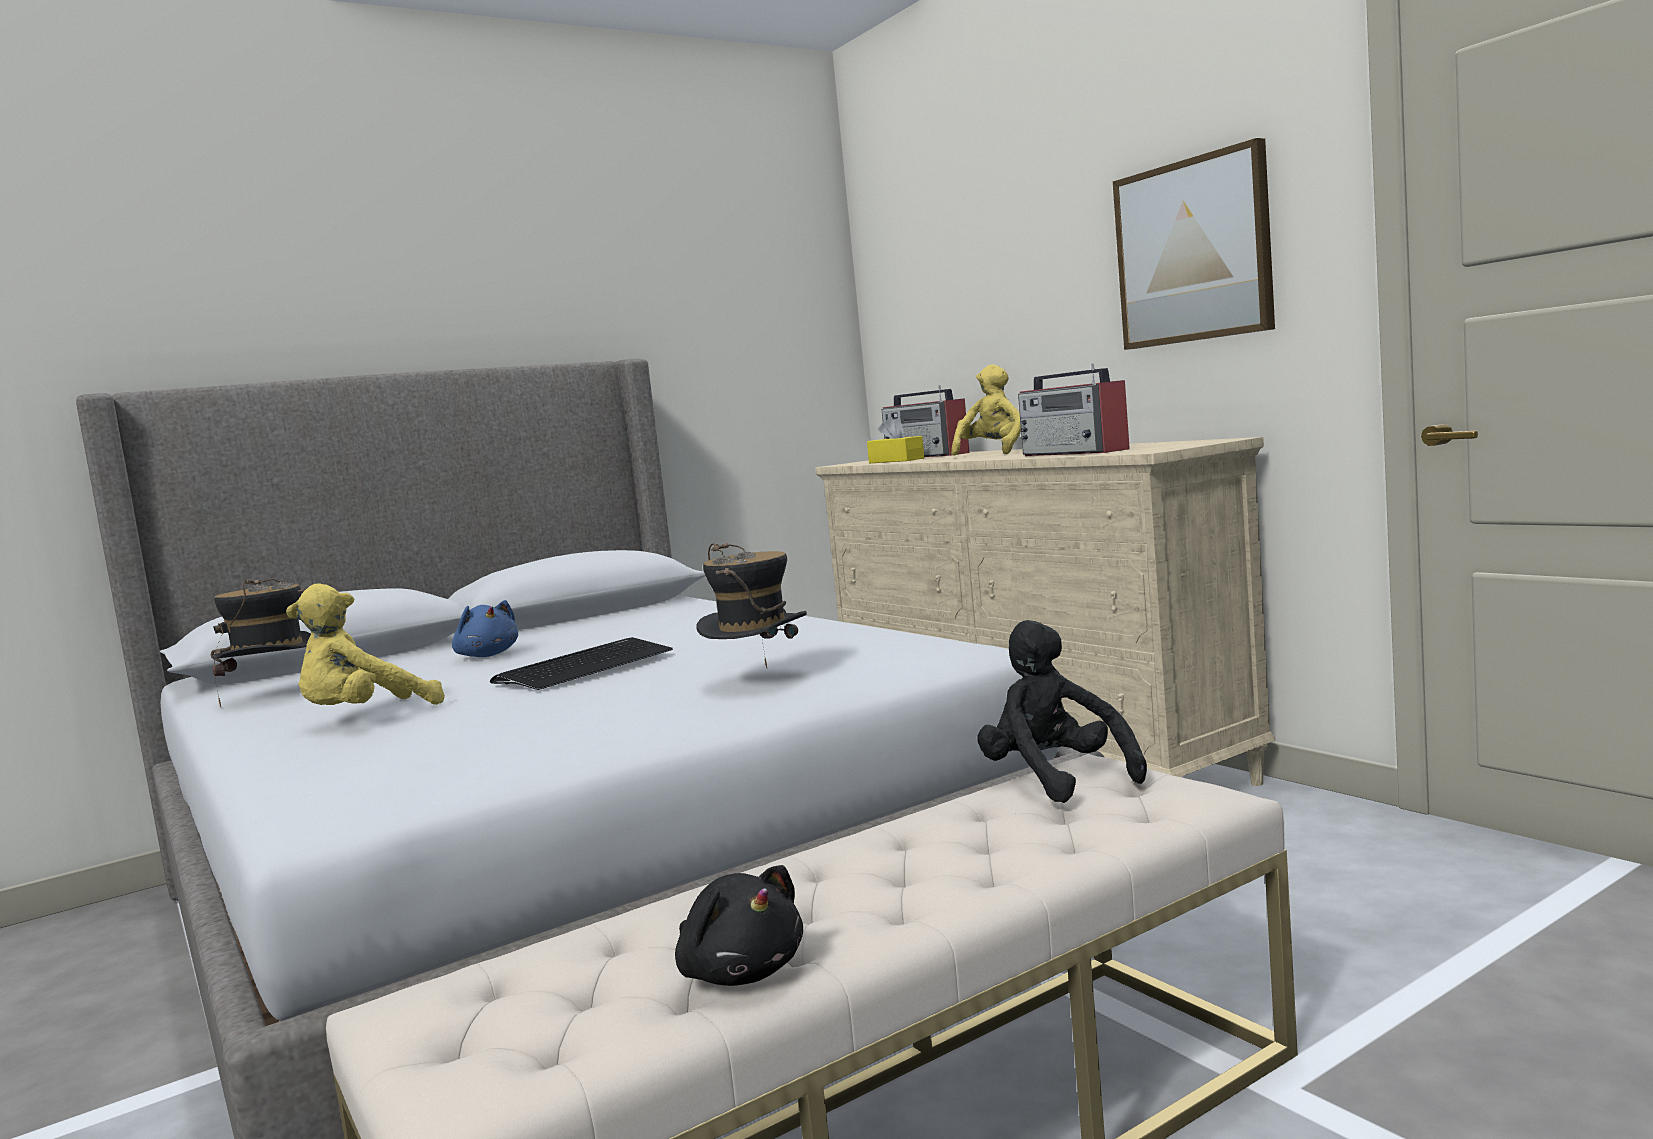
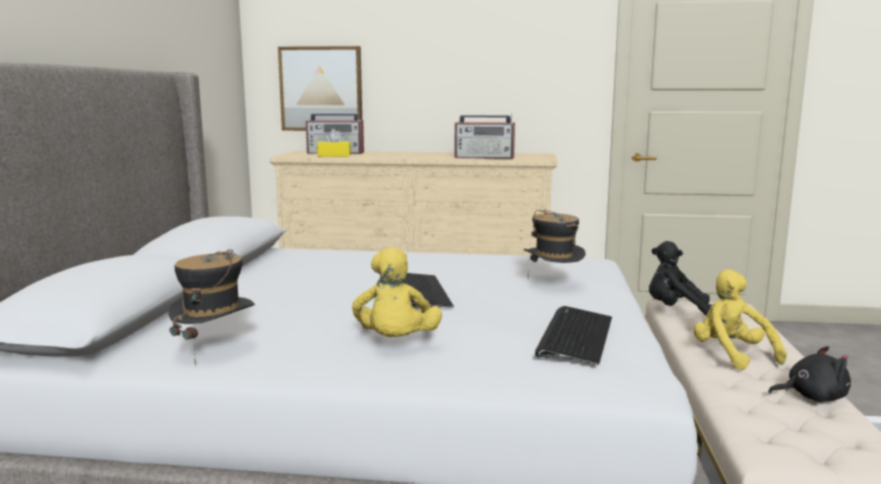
camera: 50 degrees left, 5 degrees up
(472, 746) = (575, 336): none -> keyboard
(487, 655) = (284, 297): blue plush toy -> none
(992, 453) = (397, 154): yellow plush toy -> yellow plush toy (731, 355)
(1194, 251) = (519, 60): picture -> picture (321, 89)

